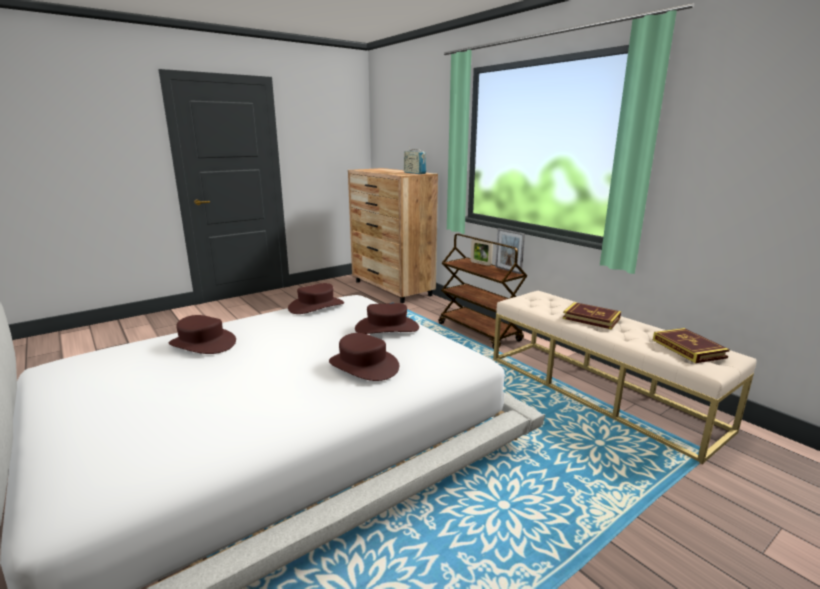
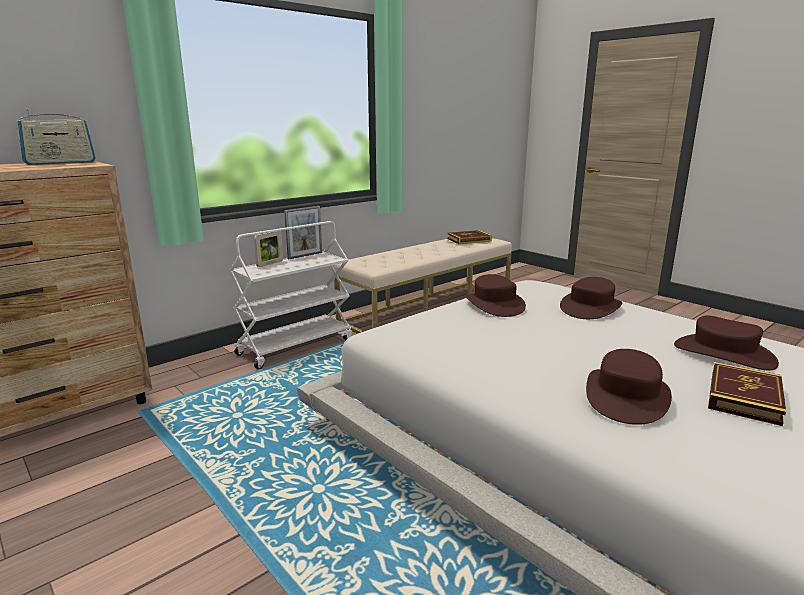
camera: 95 degrees left, 0 degrees up
(316, 306) = (437, 345): brown hat -> brown hat (723, 354)
(479, 332) = (296, 346): brown cart -> white cart
(591, 318) = (420, 252): book -> book (744, 397)

